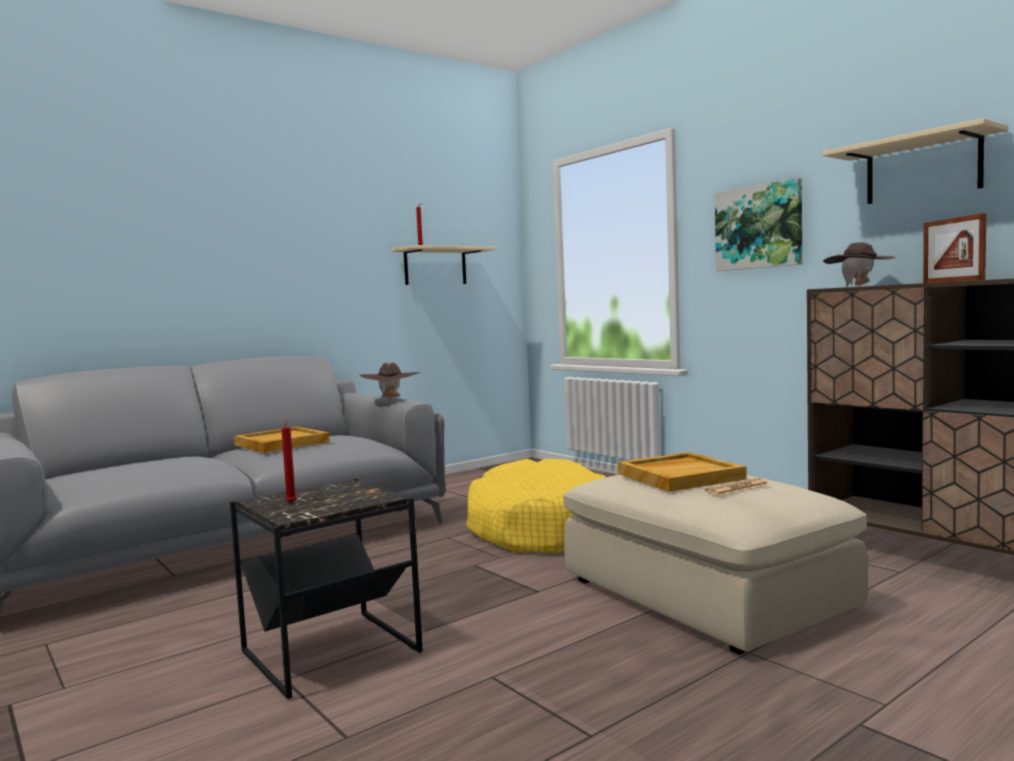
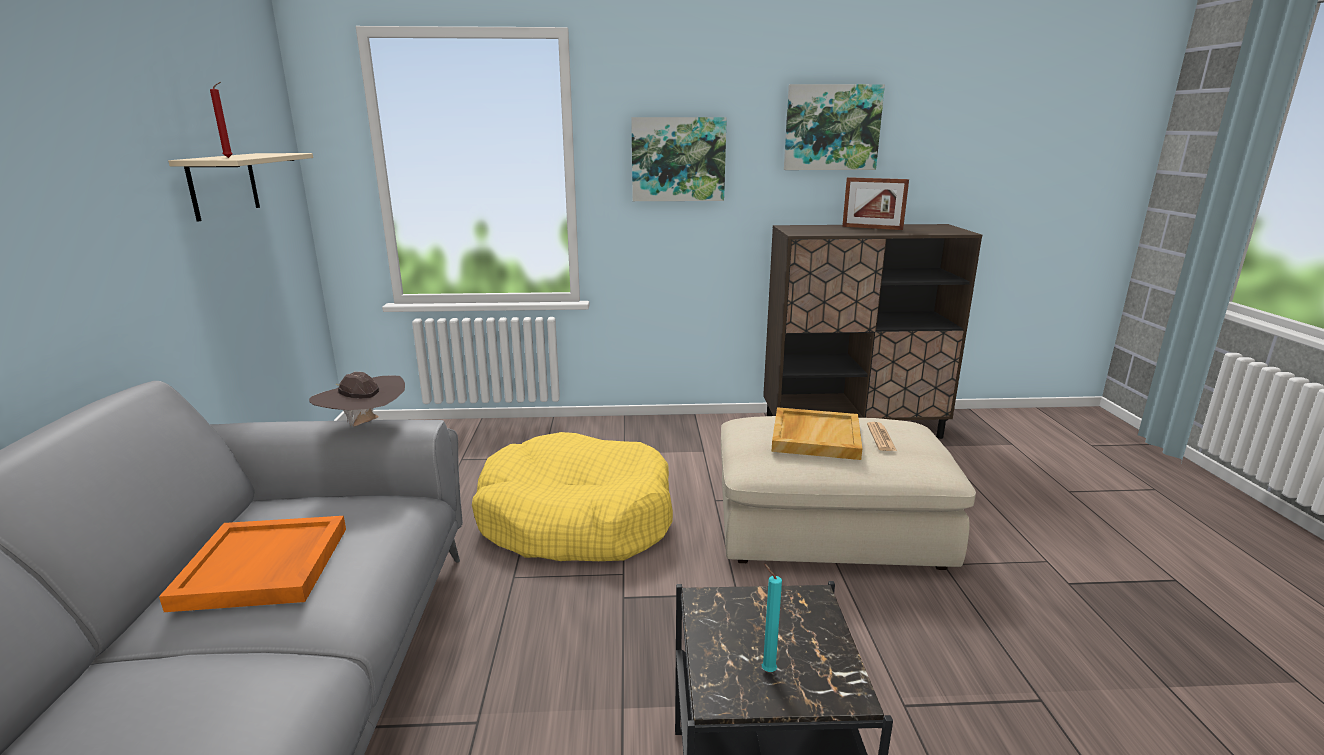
camera: 55 degrees left, 15 degrees up
(281, 443) = (264, 567): beige tray -> orange tray
(292, 502) = (766, 670): red candle -> turquoise candle
(859, 286) = (802, 229): brown hat -> none
(922, 169) = (832, 127): beige shelf -> picture

